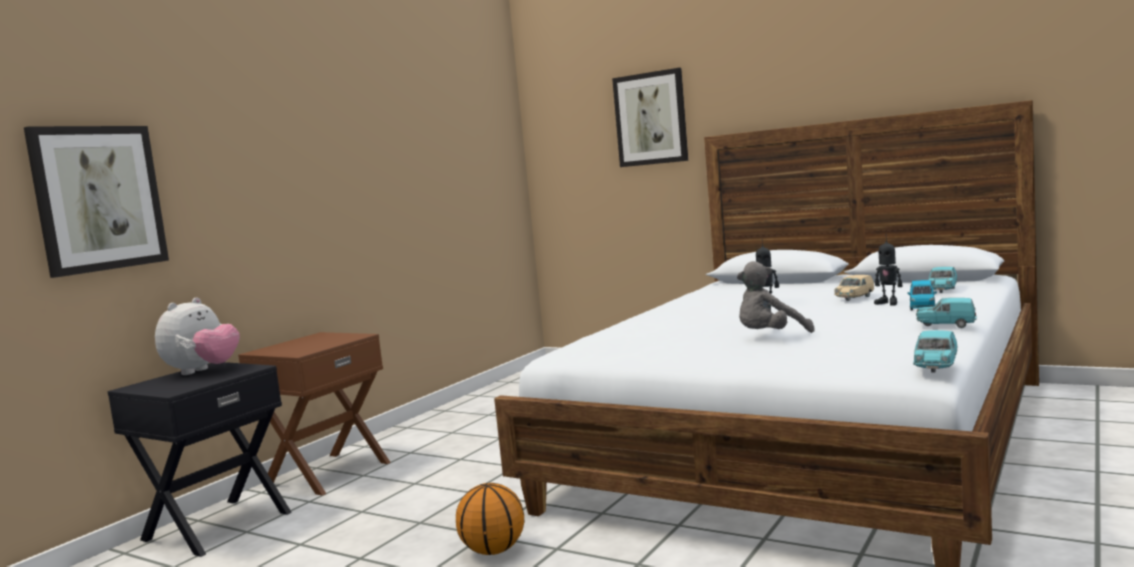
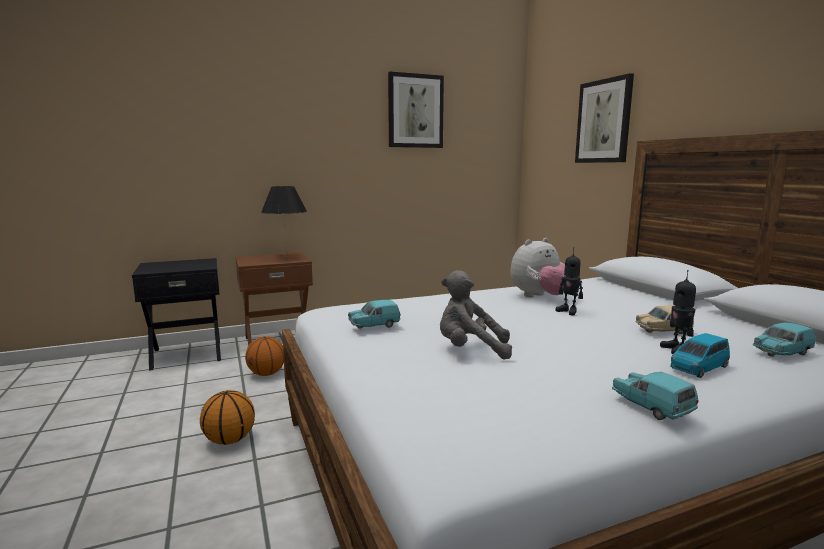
camera: 35 degrees right, 5 degrees up
(98, 198) = (147, 150): picture -> picture (415, 111)
(202, 371) = (190, 263): plush toy -> plush toy (539, 297)
(327, 338) = (287, 257): none -> black table lamp
(394, 499) = (267, 374): none -> basketball
(935, 367) = (469, 469): turquoise toy car -> turquoise toy car (374, 326)

